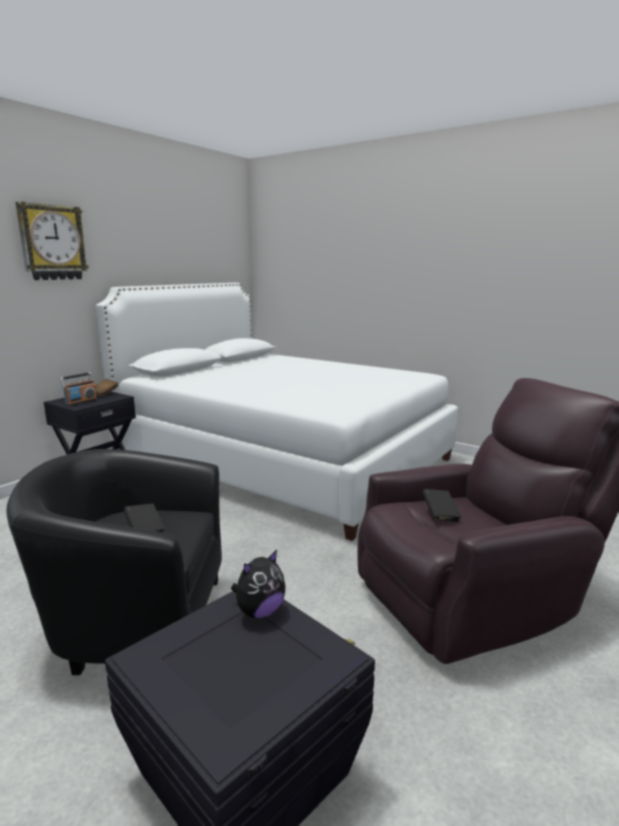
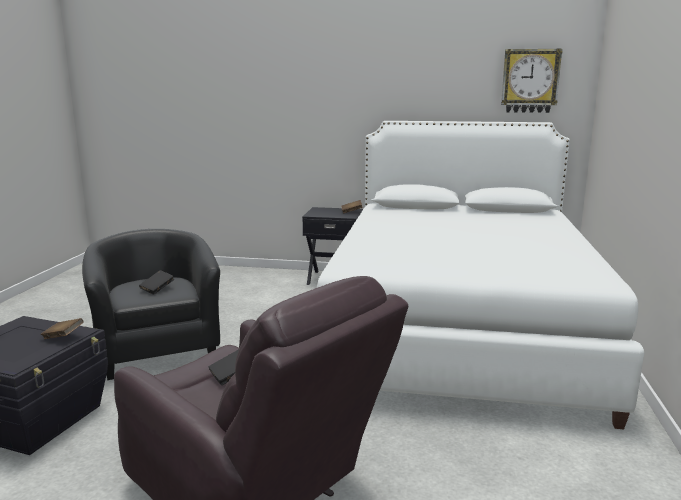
camera: 65 degrees right, 0 degrees up
(52, 243) = (337, 82): wall clock -> wall clock (530, 81)
(81, 402) = (322, 213): radio -> none
(259, 611) = (63, 337): plush toy -> brown book

